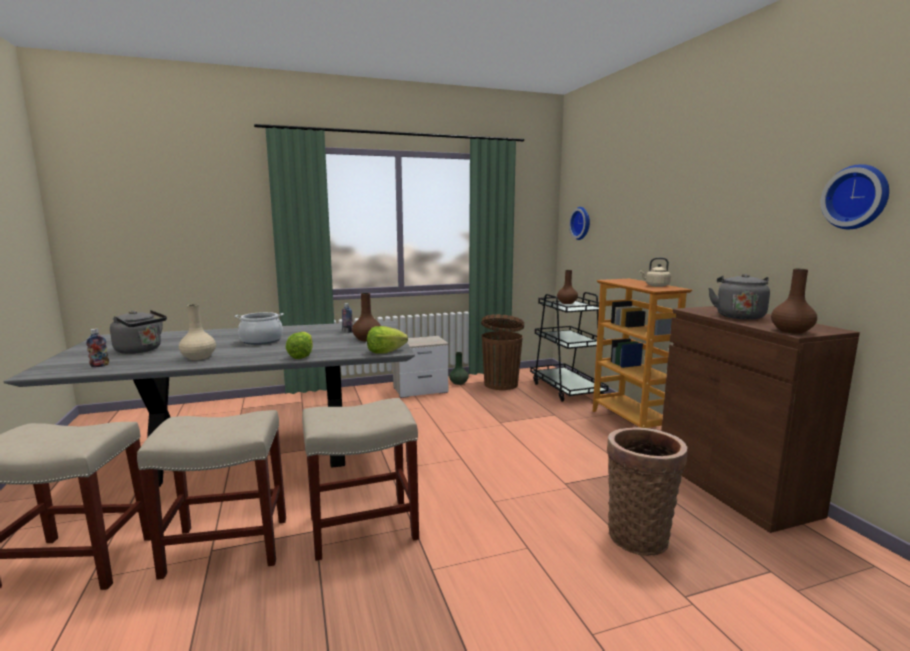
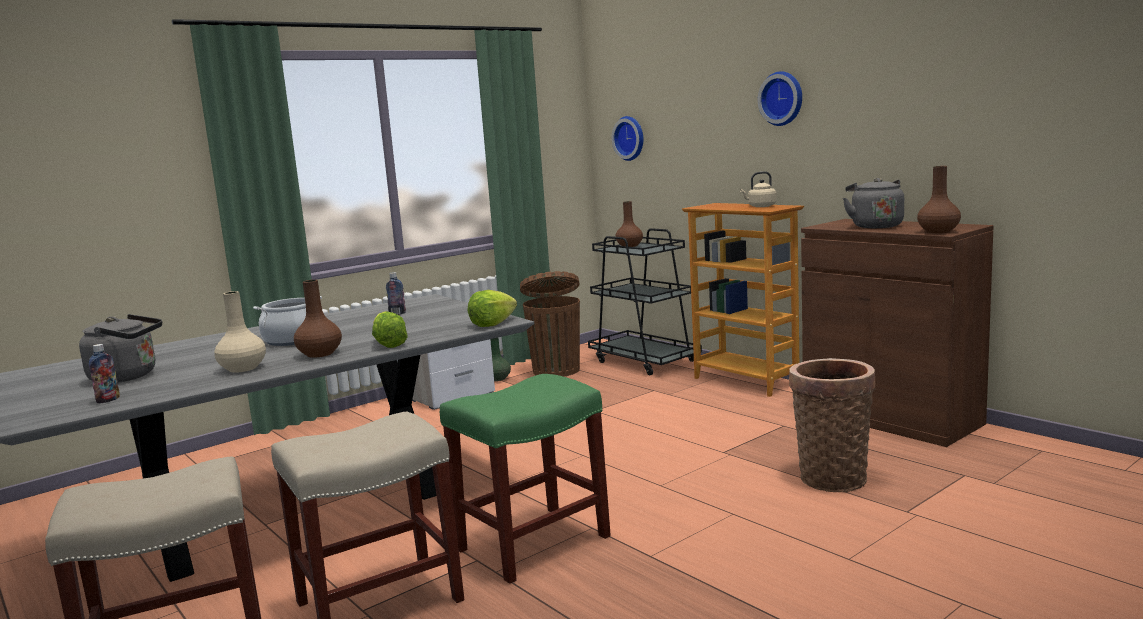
camera: 20 degrees left, 0 degrees up
(361, 528) = (532, 544): beige stool -> green stool
(366, 339) = (441, 317): brown vase -> brown vase (319, 354)
(857, 197) = (973, 89): wall clock -> wall clock (782, 98)

